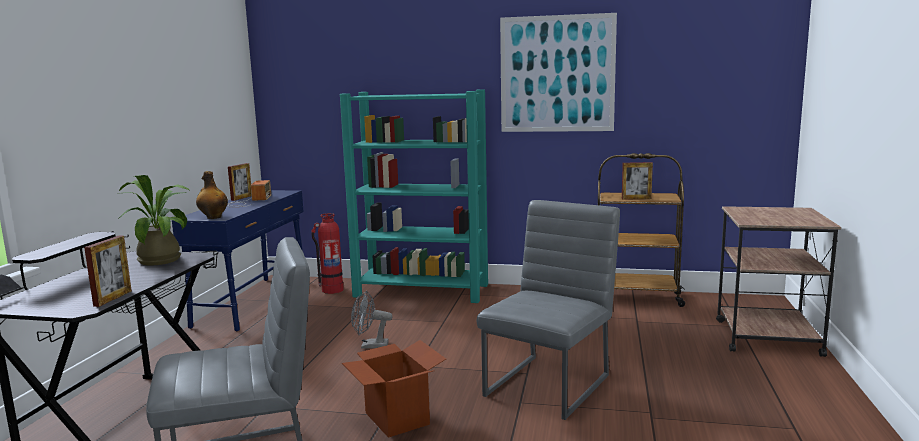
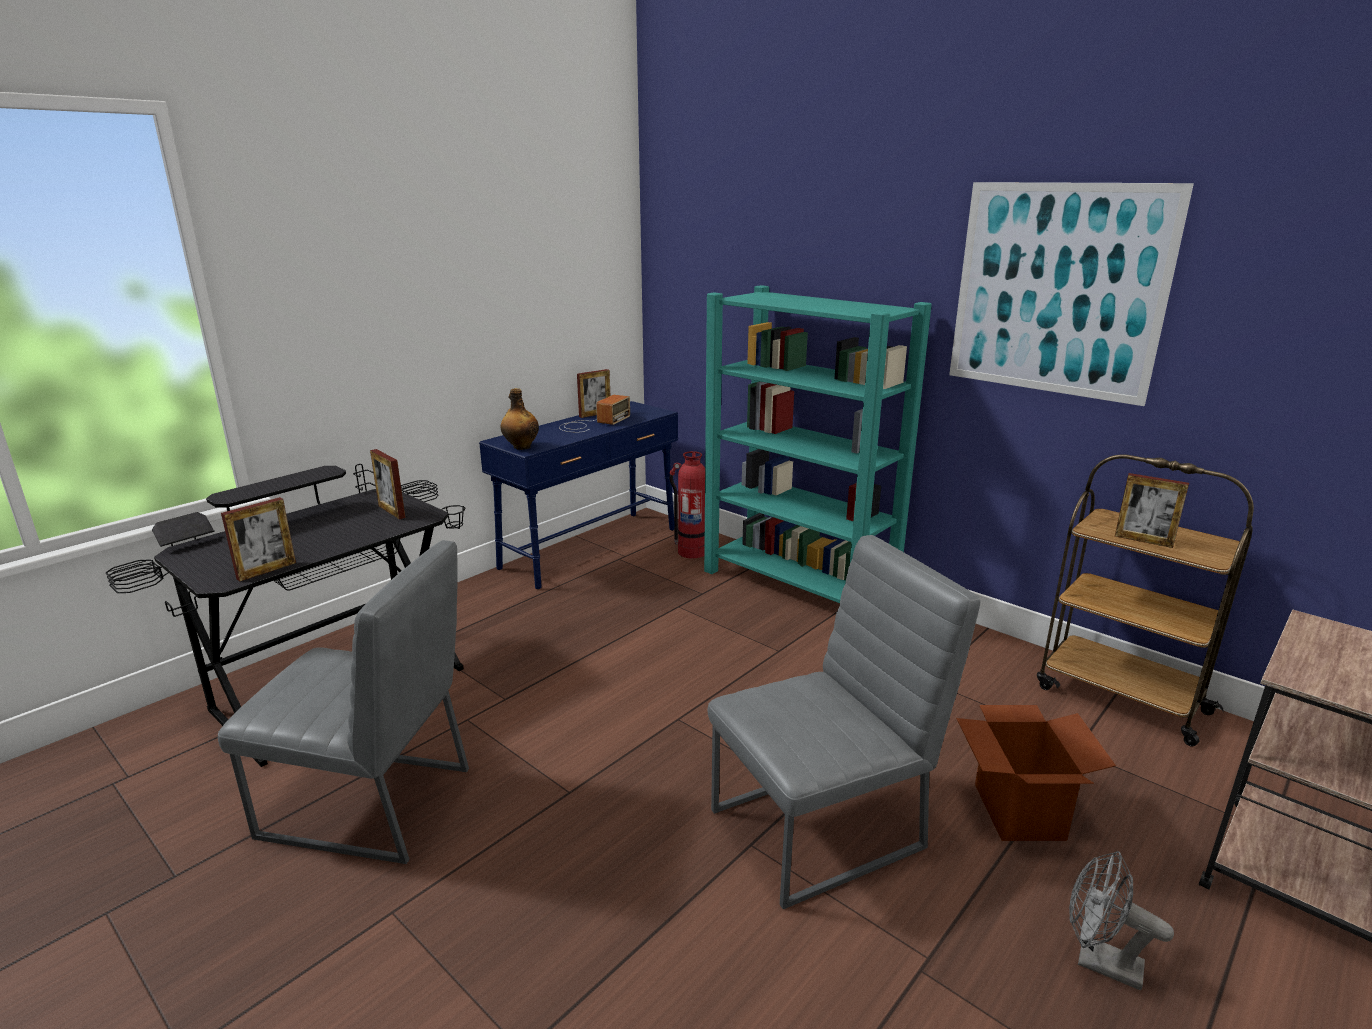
camera: 30 degrees right, 10 degrees up
(163, 259) = (391, 511): potted plant -> picture frame
(370, 346) = (653, 663): grey fan -> grey fan (1098, 961)
(396, 418) = (577, 802): cardboard box -> cardboard box (1018, 811)

